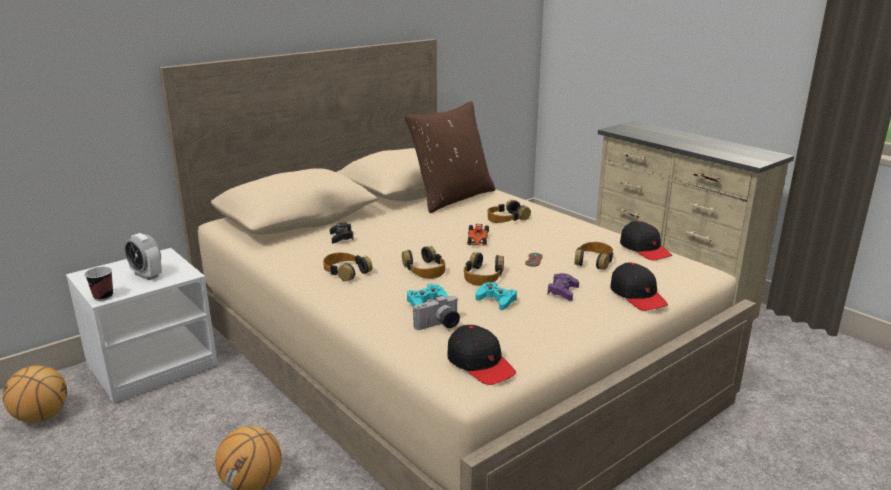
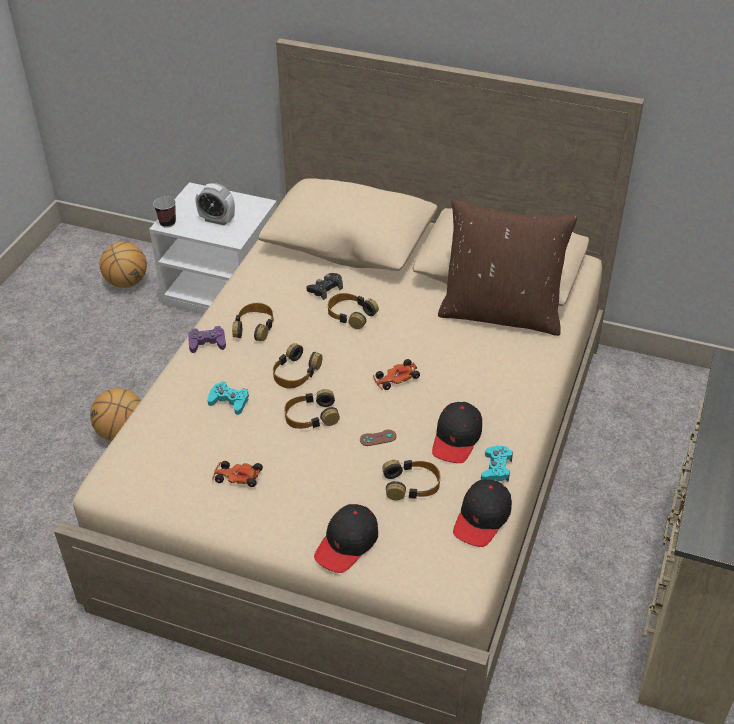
camera: 60 degrees right, 20 degrees up
(146, 275) = (217, 220): alarm clock -> alarm clock turned 75 degrees counterclockwise
(439, 326) = (191, 427): camera -> none
(480, 364) = (142, 477): black cap -> black cap (456, 438)
(496, 300) = (264, 444): turquoise game controller -> turquoise game controller (496, 468)
(506, 218) = (477, 377): headphones -> headphones (350, 315)
(524, 320) = (237, 477): none -> toy car
(563, 291) = (316, 484): purple game controller -> purple game controller (207, 343)

